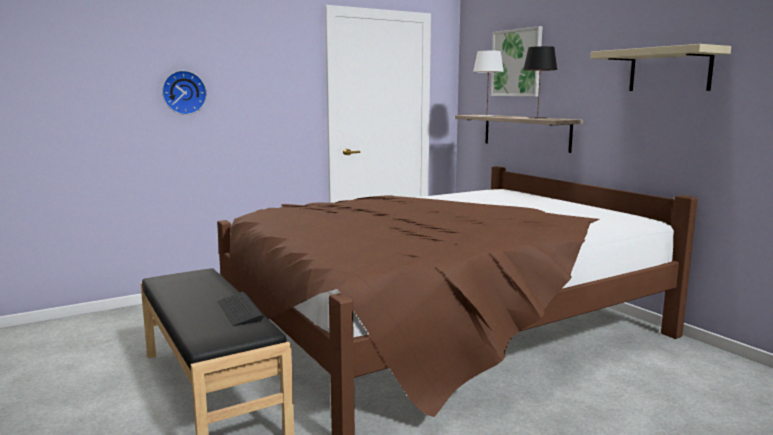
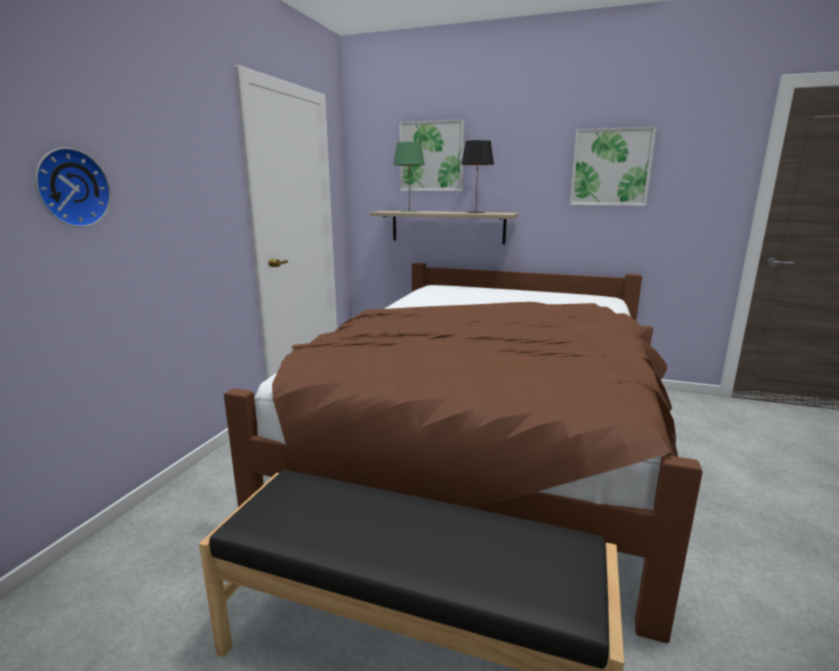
camera: 40 degrees left, 5 degrees up
(239, 310) = (483, 526): keyboard -> none
(486, 115) = (409, 211): white table lamp -> green table lamp
(669, 70) = (611, 167): beige shelf -> picture

